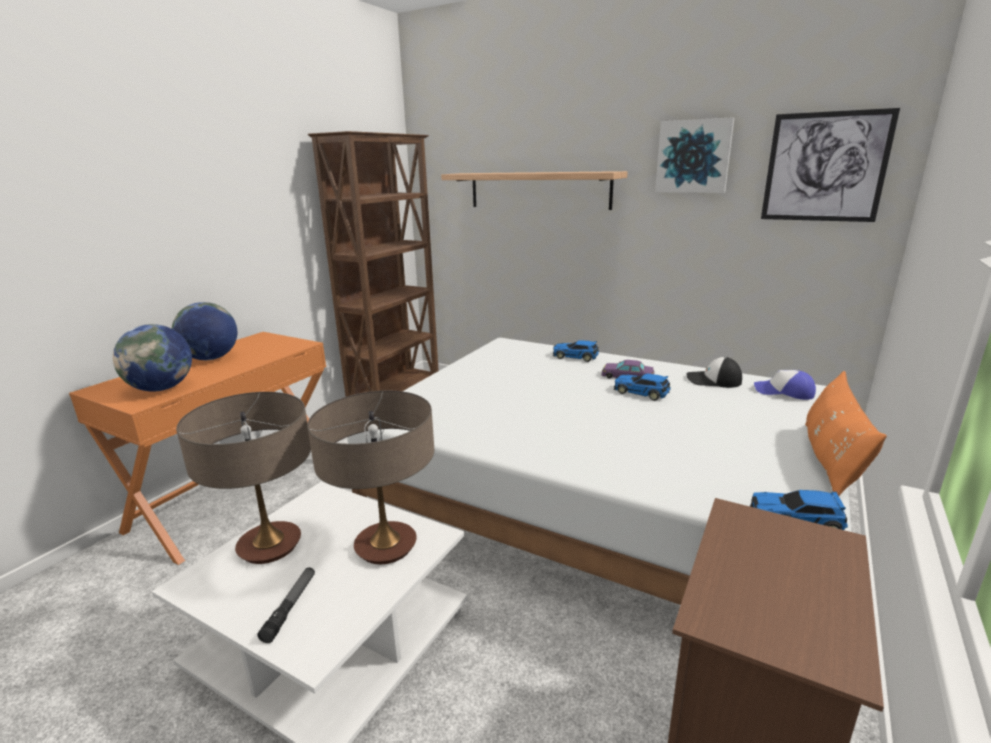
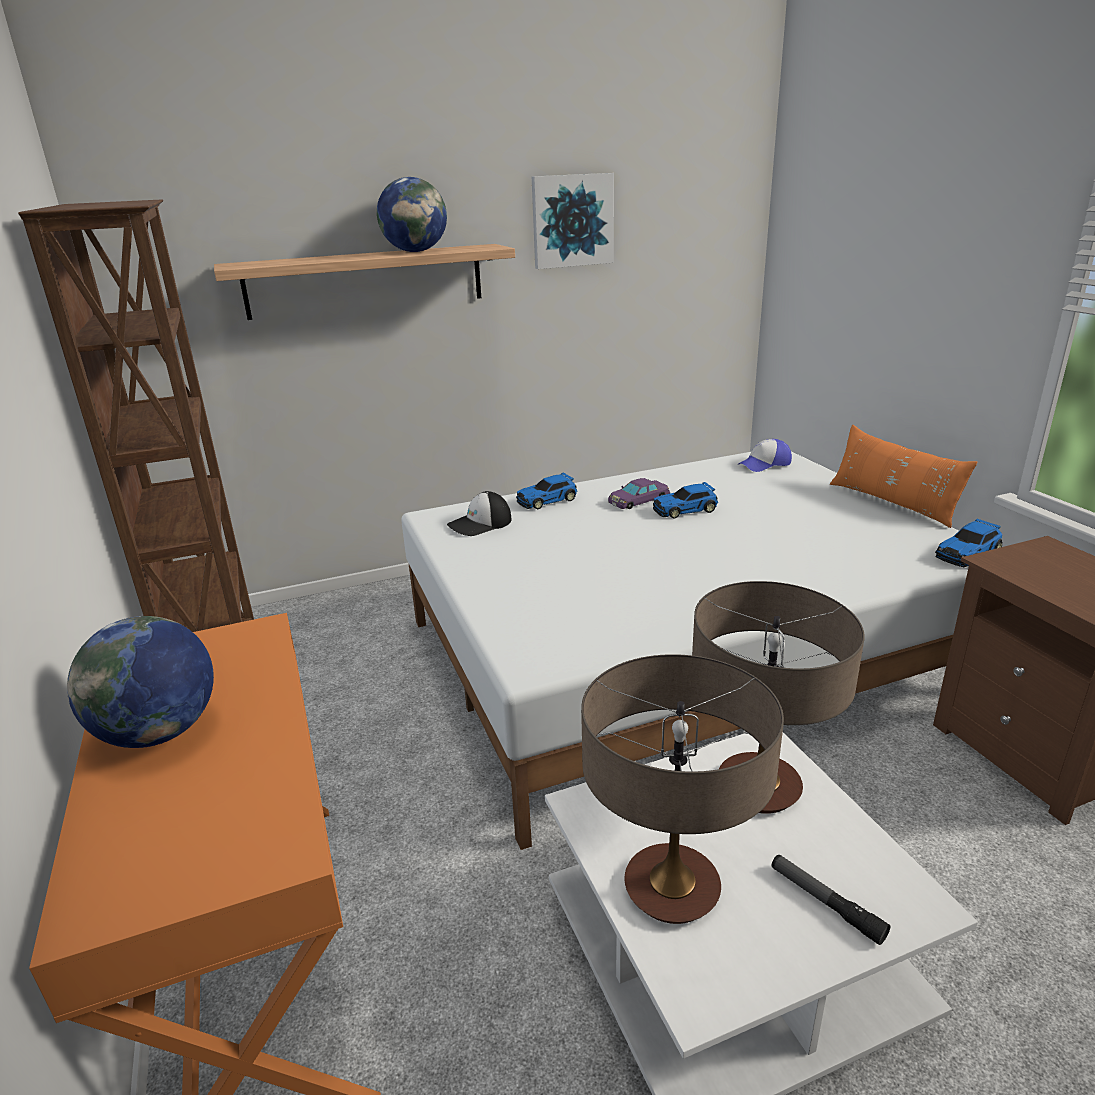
camera: 50 degrees left, 5 degrees up
(161, 388) = (241, 816): globe -> globe (416, 251)
(713, 380) = (703, 474): cap -> cap (480, 524)
(825, 167) = (697, 227): picture -> none

